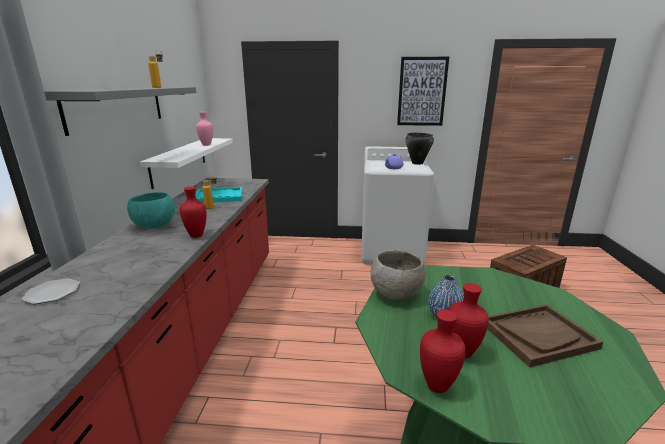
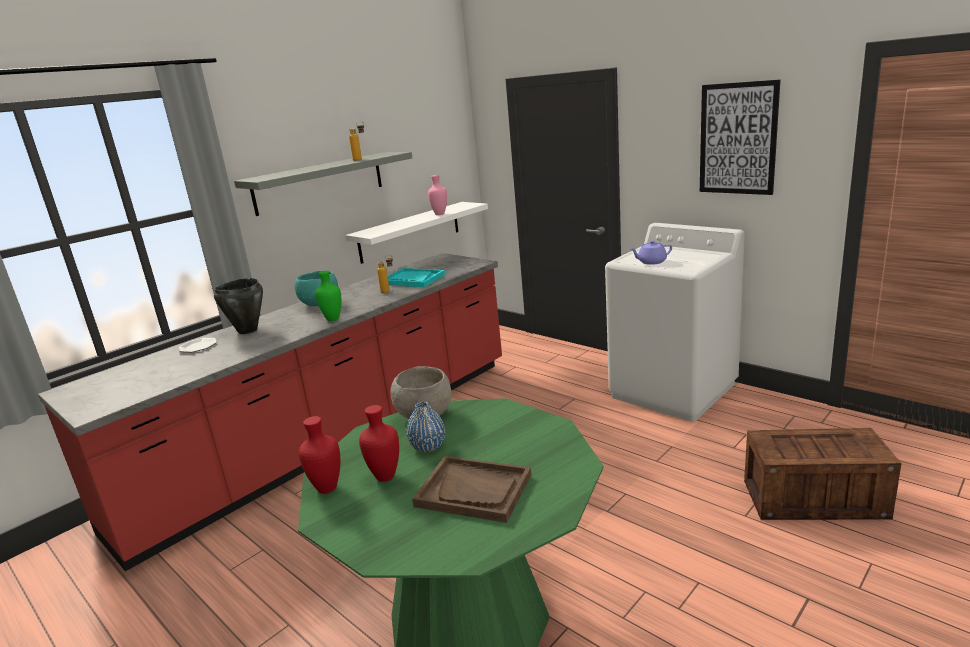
camera: 40 degrees right, 0 degrees up
(197, 236) = (333, 319): red vase -> green vase
(417, 163) = (707, 256): black cooking pot -> black cooking pot (247, 330)

